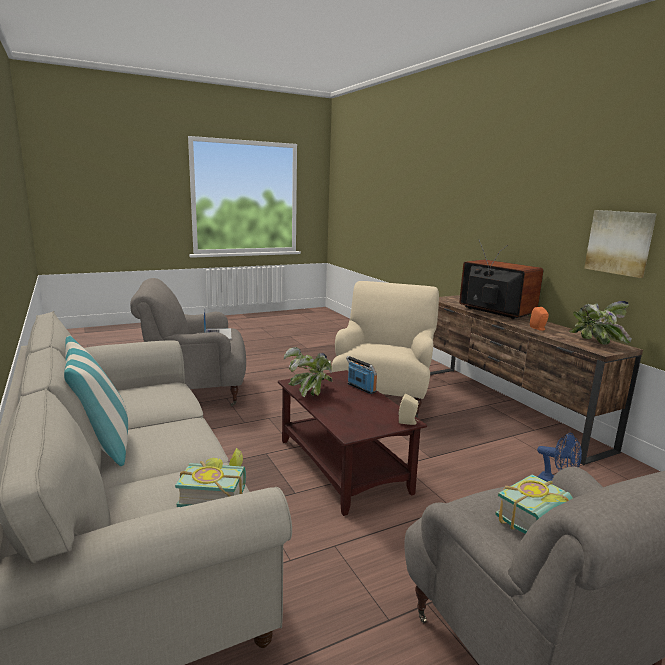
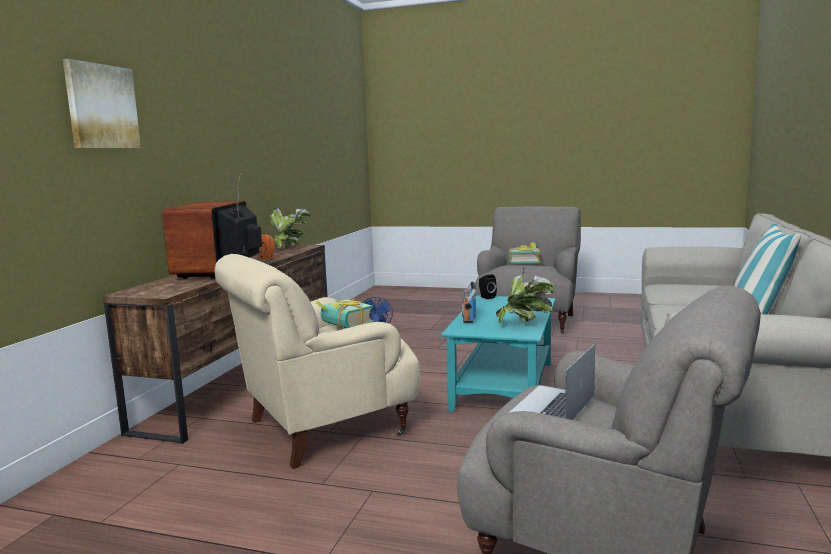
camera: 135 degrees left, 5 degrees down
(215, 494) = (670, 287): book -> book (343, 326)
(341, 465) = (504, 386): brown coffee table -> turquoise coffee table
(408, 422) = (486, 297): beige speaker -> black speaker
(619, 242) = (248, 158): picture -> picture (101, 107)

